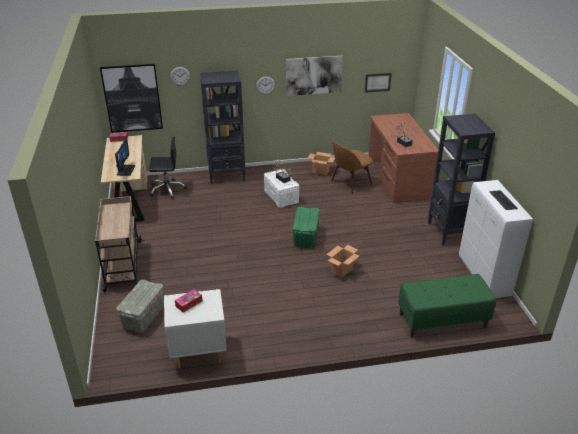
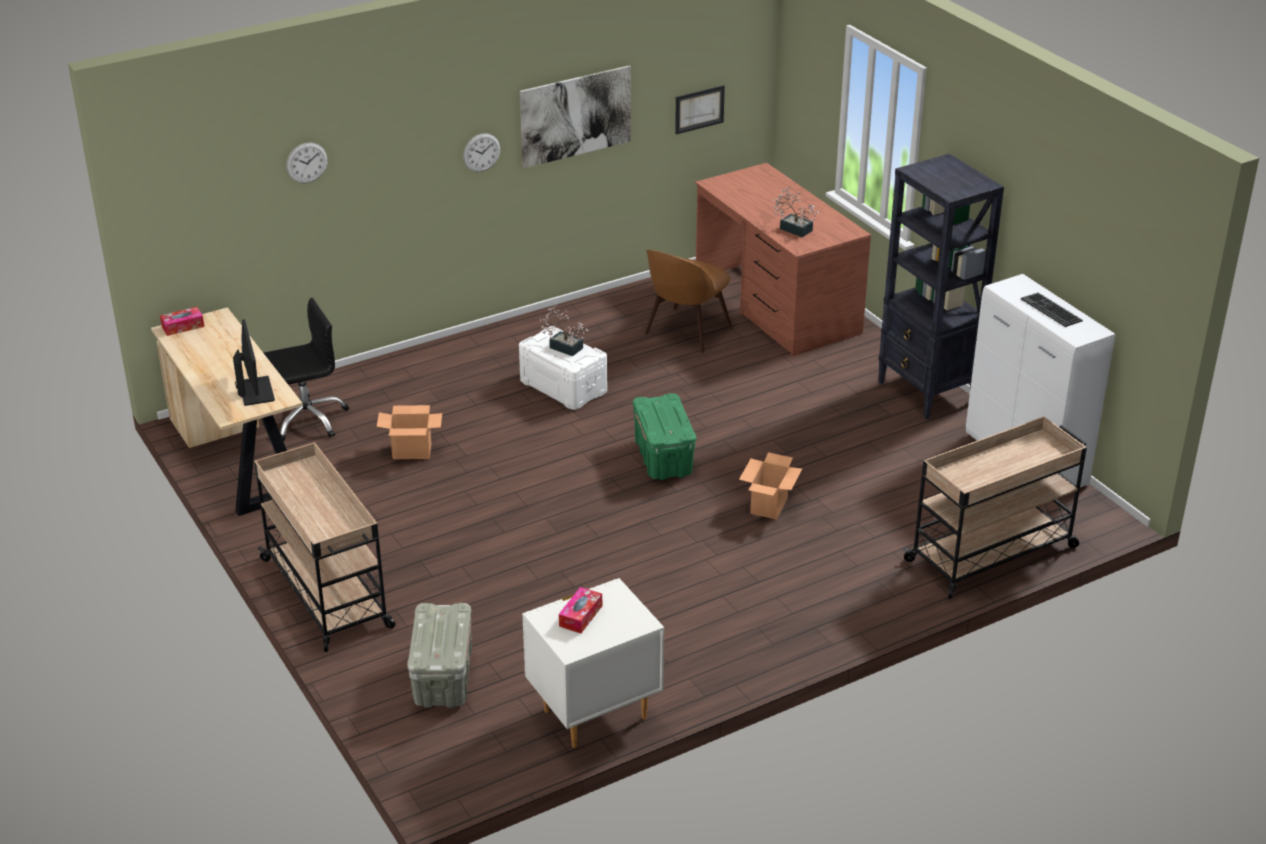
camera: 20 degrees left, 0 degrees up
(132, 98) = (206, 229): picture -> none
(227, 175) = (418, 363): black bookcase -> none
(321, 171) = (612, 317): cardboard box -> cardboard box (412, 451)
(442, 320) = (993, 553): green bench -> beige cart

